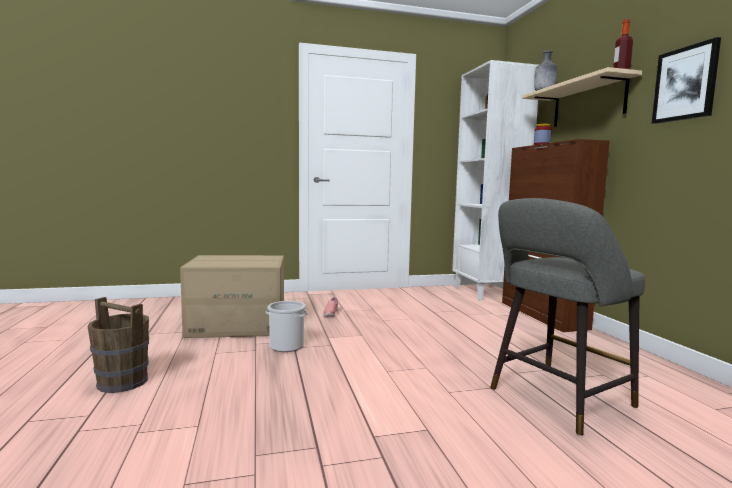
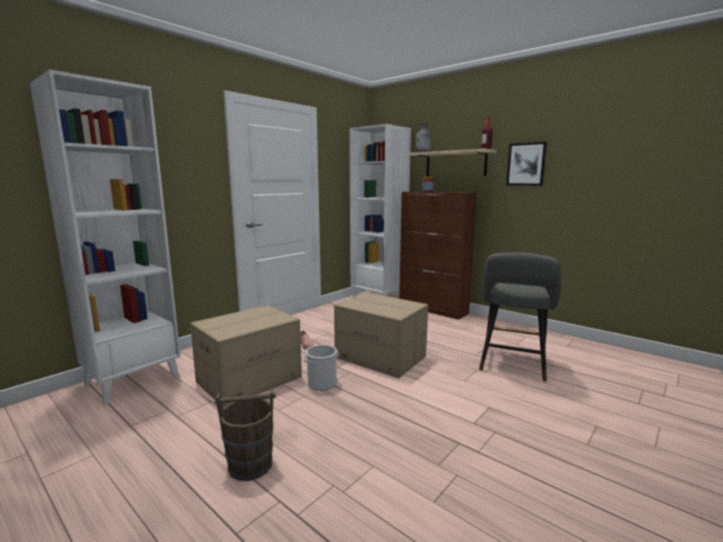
camera: 35 degrees left, 5 degrees up
(169, 304) = (133, 380): none -> white bookcase
(387, 341) = (381, 357): none -> cardboard box

